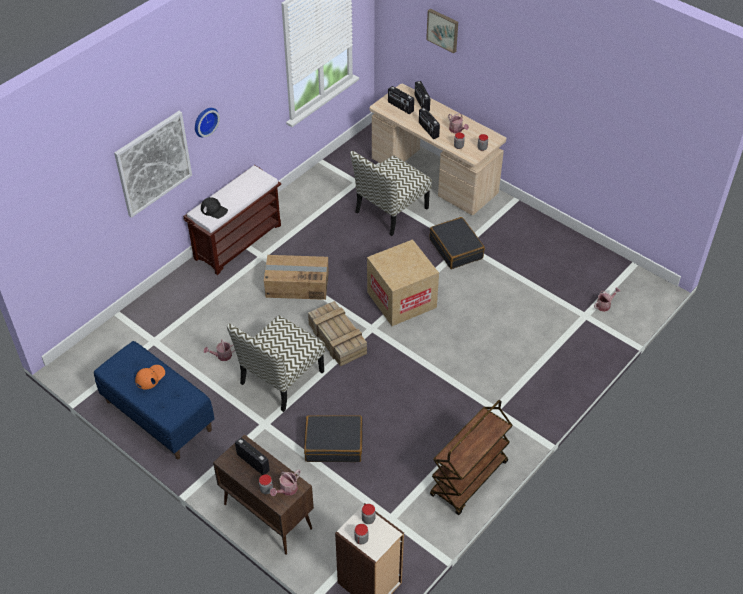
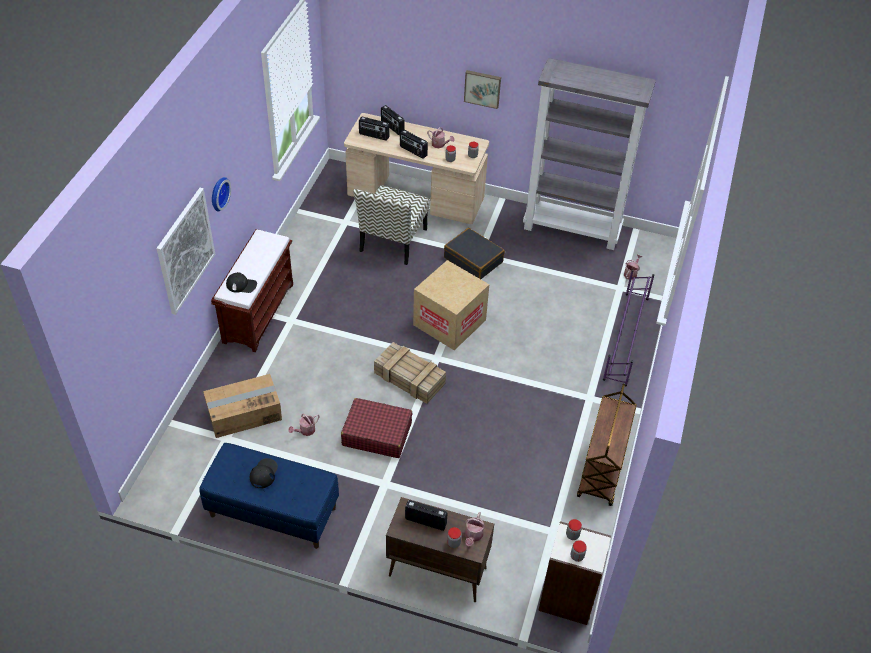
camera: 25 degrees left, 0 degrees up
(150, 377) = (264, 474): orange cap -> black cap
(281, 378) = (376, 434): chair -> red suitcase
(297, 285) = (341, 338): cardboard box -> cardboard box (244, 413)
(334, 444) = (462, 480): black suitcase -> none
(443, 30) = (407, 48): picture -> picture (482, 88)
(563, 365) = (625, 338): none -> purple shoe rack
(569, 246) = (572, 229): none -> grey bookcase

